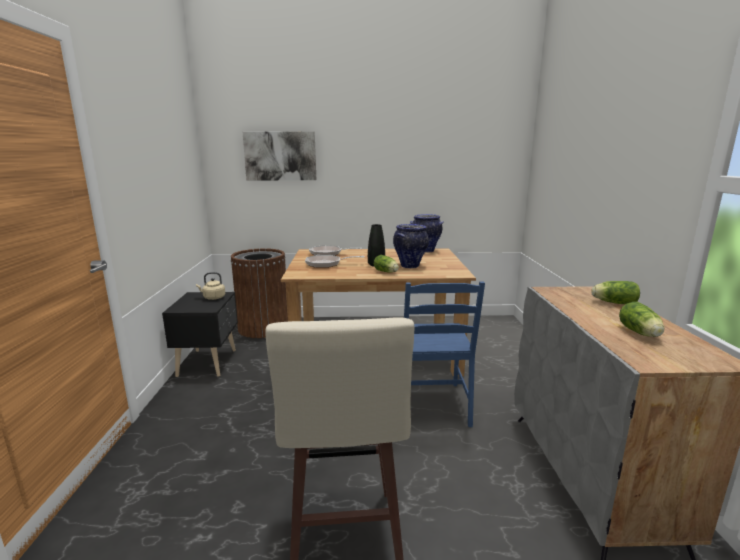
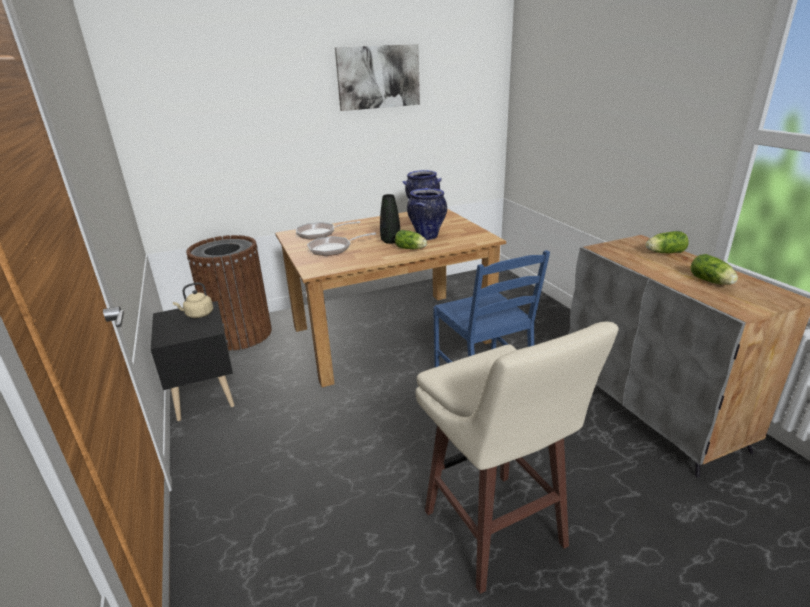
camera: 20 degrees left, 10 degrees up
(280, 156) = (225, 113): picture -> picture (378, 77)

